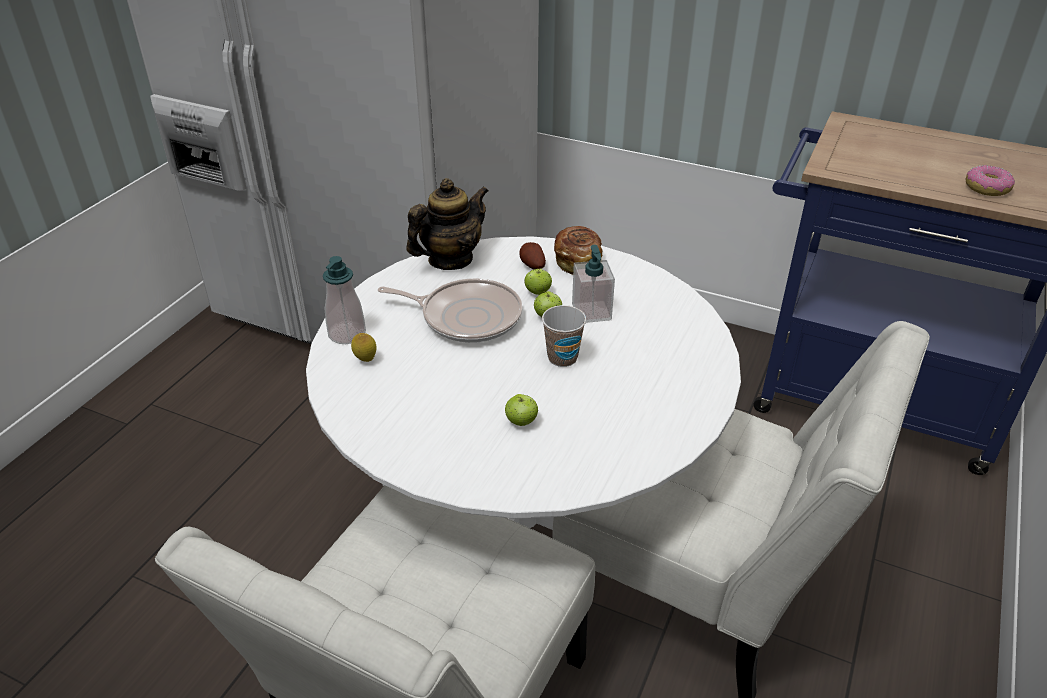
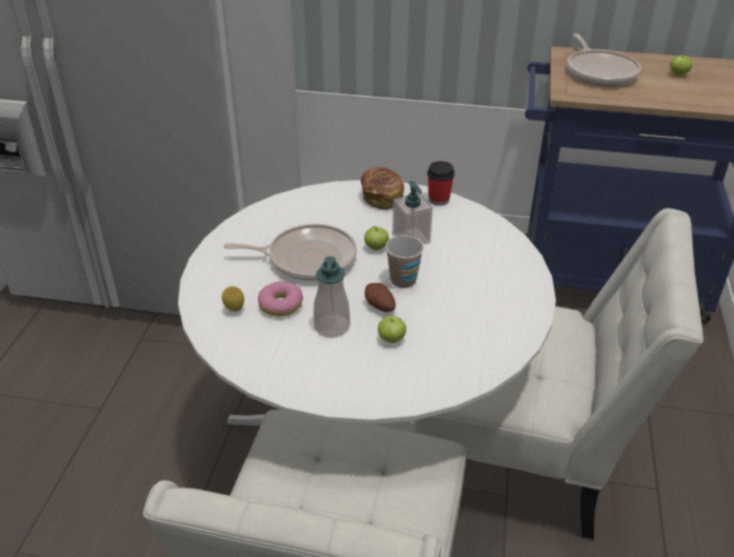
camera: 15 degrees left, 0 degrees up
(347, 334) = (207, 290): soap dispenser -> soap dispenser (332, 327)
(450, 260) = (271, 211): teapot -> none
(532, 266) = (345, 207): potato -> potato (379, 307)
(538, 292) = (359, 228): apple -> apple (678, 74)
(642, 273) = (439, 200): none -> cup
(880, 147) = (600, 72): none -> frying pan
(986, 188) = (691, 95): donut -> donut (280, 305)

